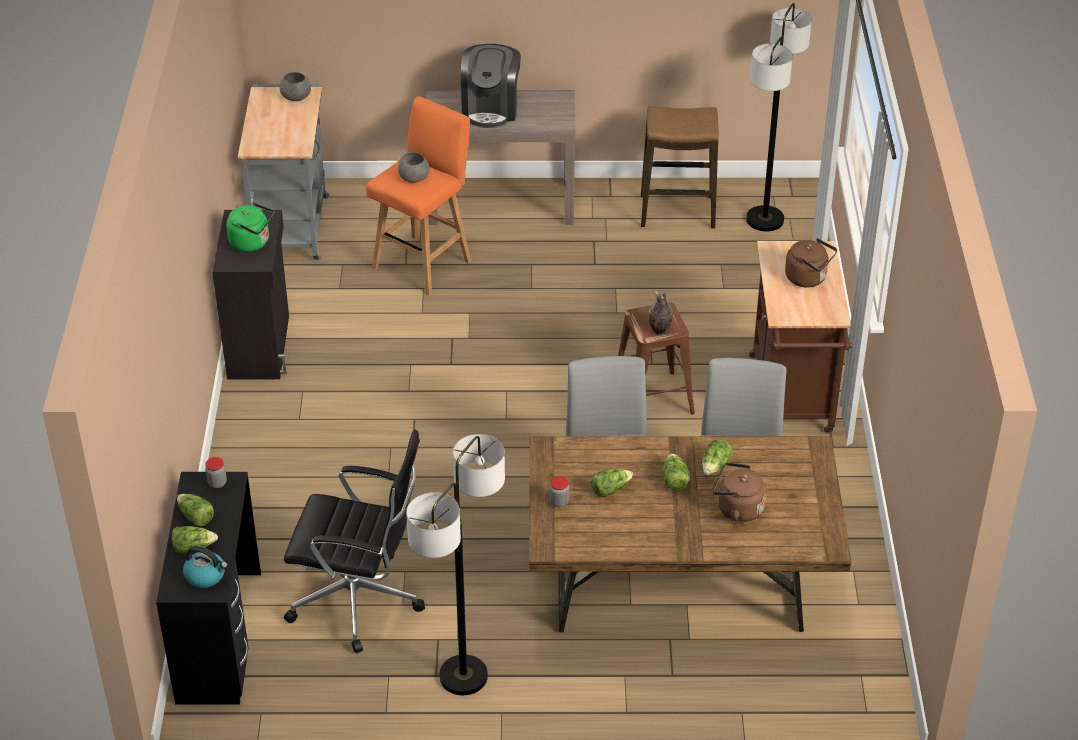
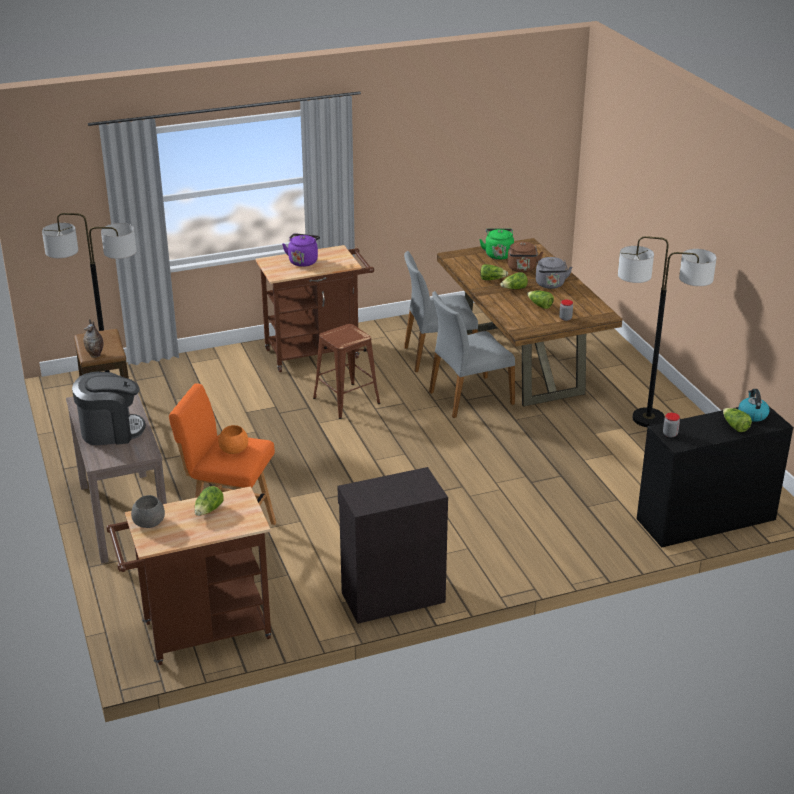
camera: 110 degrees left, 10 degrees down
(195, 517) = (709, 433): lettuce -> lettuce (209, 510)
(252, 243) = (395, 487): green kettle -> green kettle (498, 254)
(291, 223) = (199, 634): grey cart -> brown cart
(359, 600) = (624, 471): black office chair -> none
(413, 177) = (233, 449): grey bowl -> orange bowl
(659, 331) = (354, 333): vase -> vase (96, 355)
(669, 522) = (550, 285): none -> grey kettle
(808, 278) = (303, 261): brown kettle -> purple kettle

